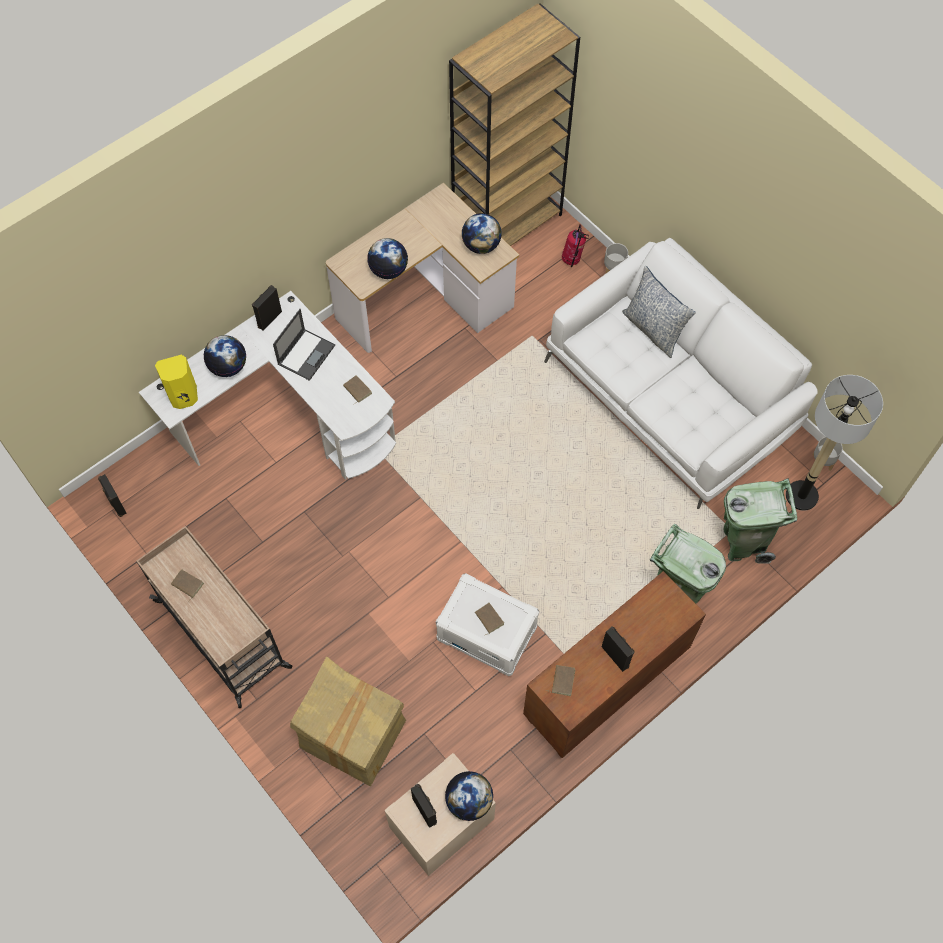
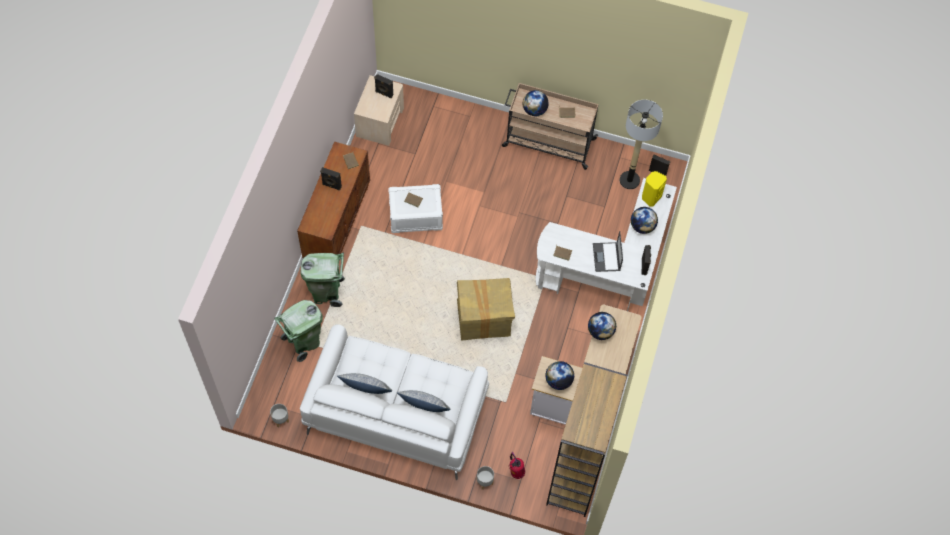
camera: 145 degrees right, 0 degrees up
(352, 734) = (449, 135): cardboard box -> cardboard box (484, 318)
(469, 801) = (366, 107): globe -> globe (534, 110)
(714, 386) = (365, 391): none -> pillow
(801, 495) = (283, 390): floor lamp -> floor lamp (629, 180)

